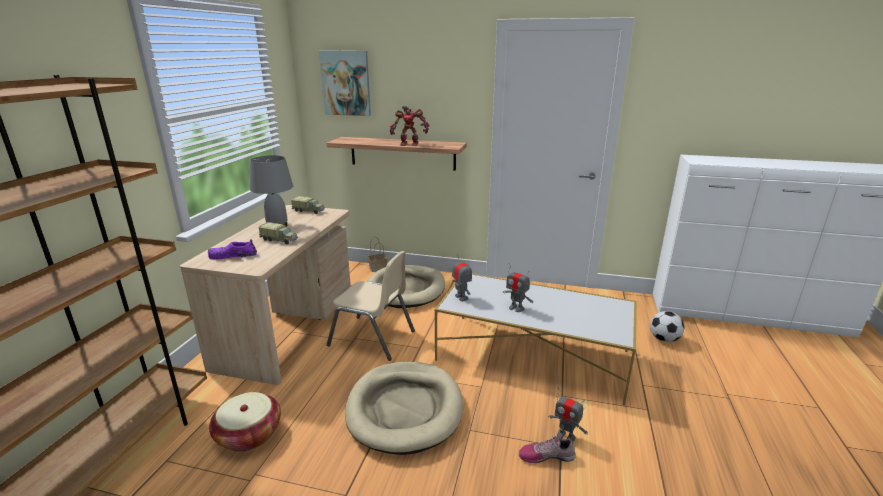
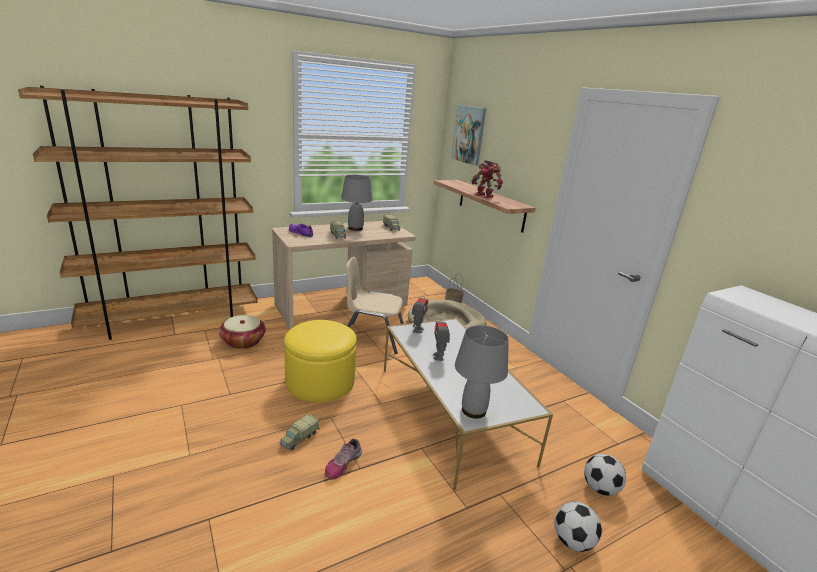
camera: 45 degrees right, 0 degrees up
(372, 338) = (372, 337): beige chair -> beige chair turned 120 degrees clockwise
(405, 409) = (320, 381): beige dog bed -> yellow ottoman
(483, 469) = (299, 438): none -> toy truck
(546, 455) = (342, 464): shoe -> shoe turned 105 degrees counterclockwise
(565, 436) = (374, 467): toy robot -> none
(608, 330) = (473, 411): none -> grey table lamp
(705, 379) = (572, 541): none -> football

